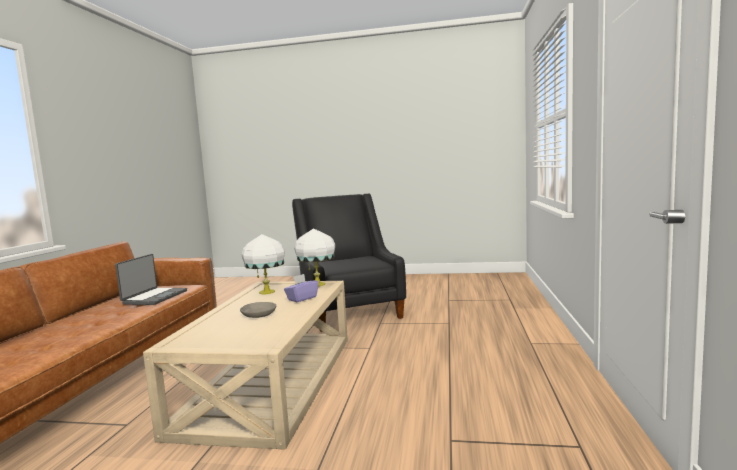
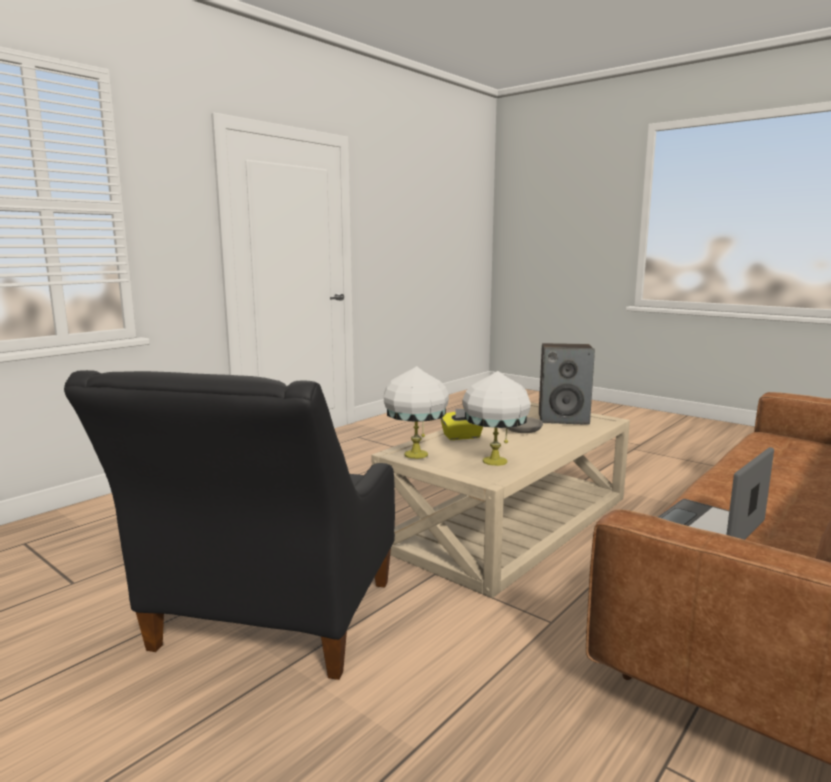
camera: 150 degrees left, 5 degrees up
(220, 334) = (563, 419): none -> speaker
(302, 298) = (462, 437): purple tissue box -> yellow tissue box

